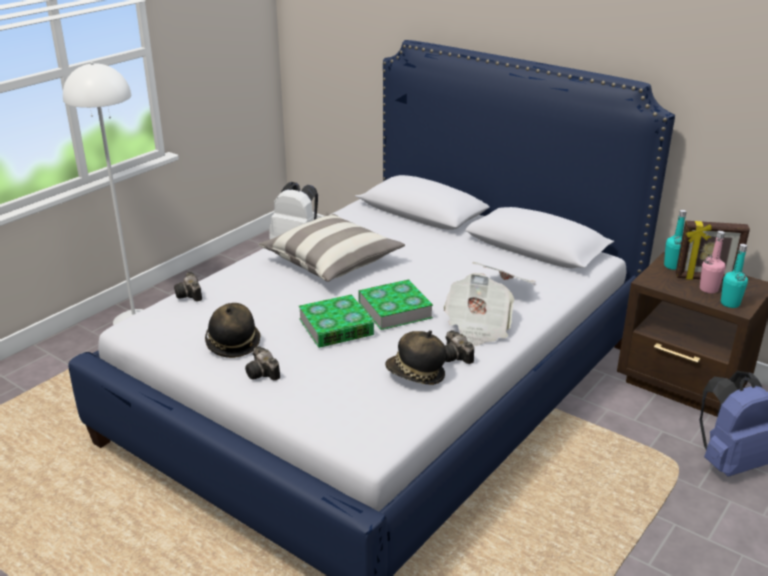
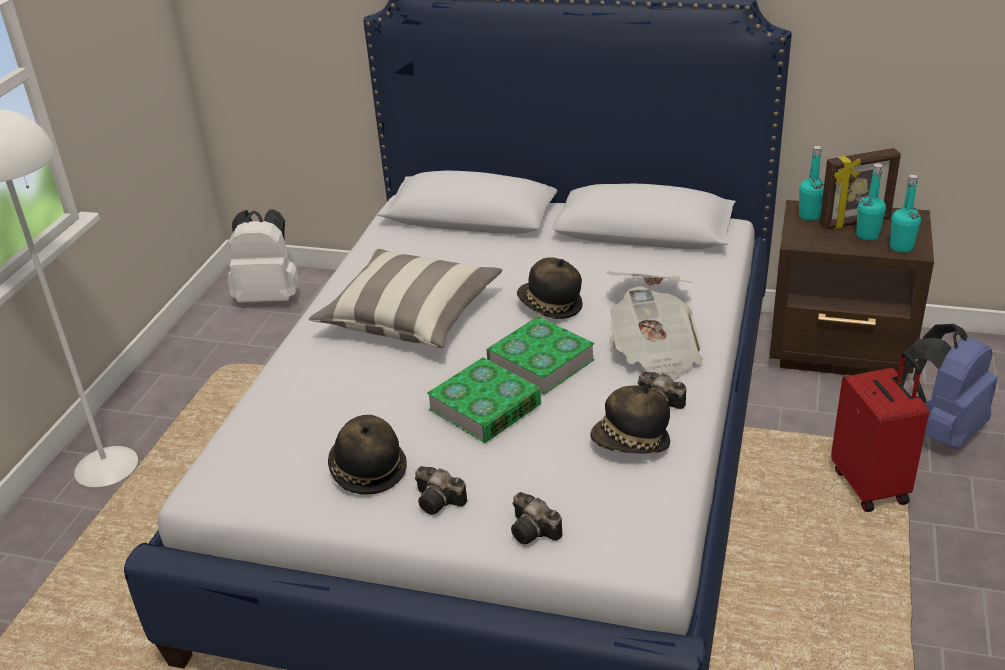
camera: 20 degrees left, 5 degrees up
(190, 295) = (254, 418): camera -> camera (535, 532)
(429, 278) = (549, 306): none -> hat
(642, 482) = (871, 485): none -> red suitcase
(708, 289) = (867, 235): pink bottle -> turquoise bottle

